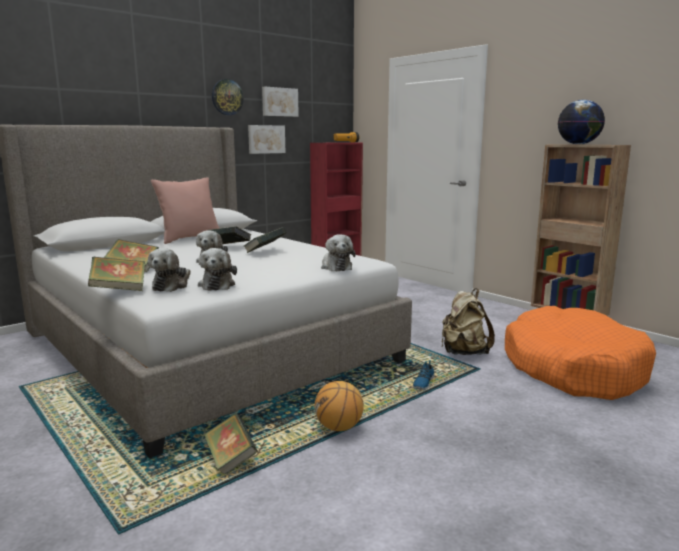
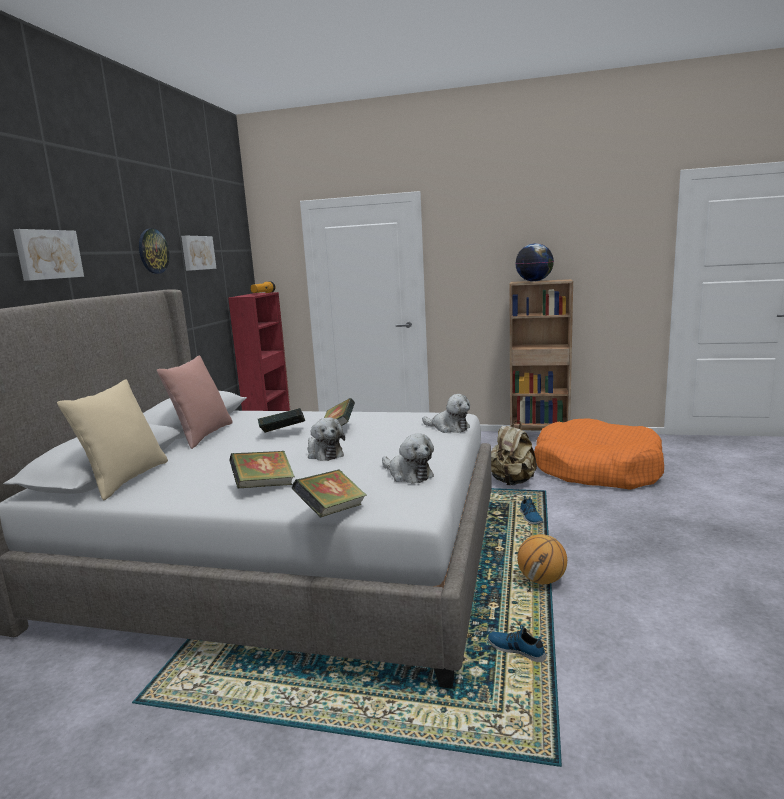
camera: 35 degrees left, 0 degrees up
(95, 250) = (125, 479): none -> beige pillow
(171, 285) = (375, 489): plush toy -> none
(230, 459) = (516, 649): book -> shoe
(266, 139) = (191, 298): picture -> picture (48, 254)

